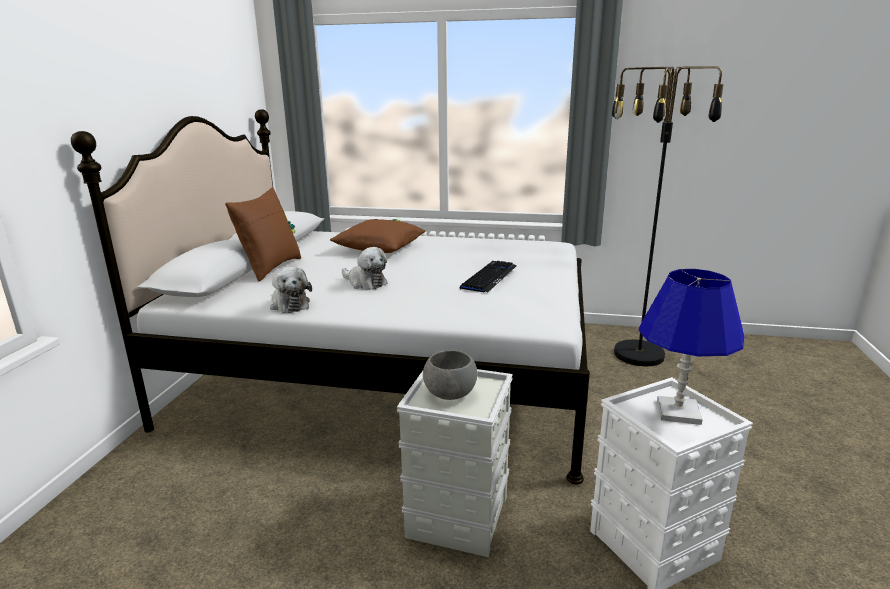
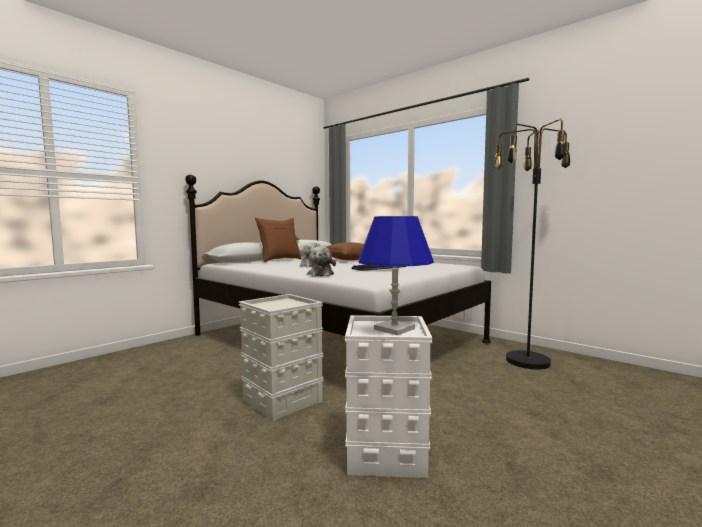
camera: 30 degrees right, 15 degrees down
(289, 304) = (258, 267): plush toy -> plush toy (321, 274)
(450, 395) = (276, 305): grey bowl -> none

